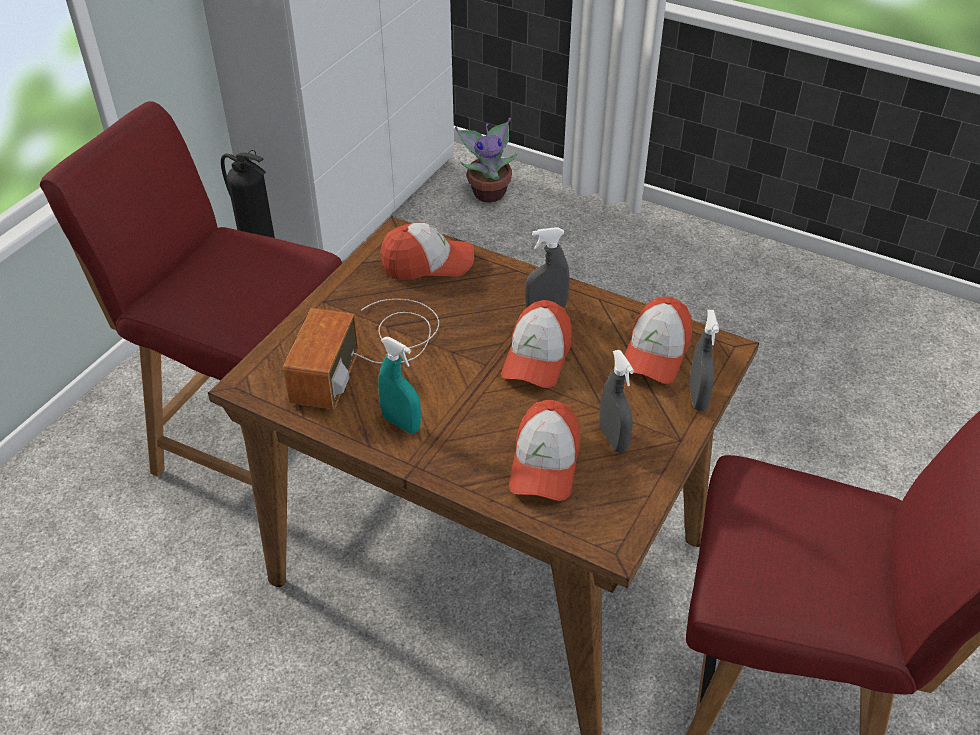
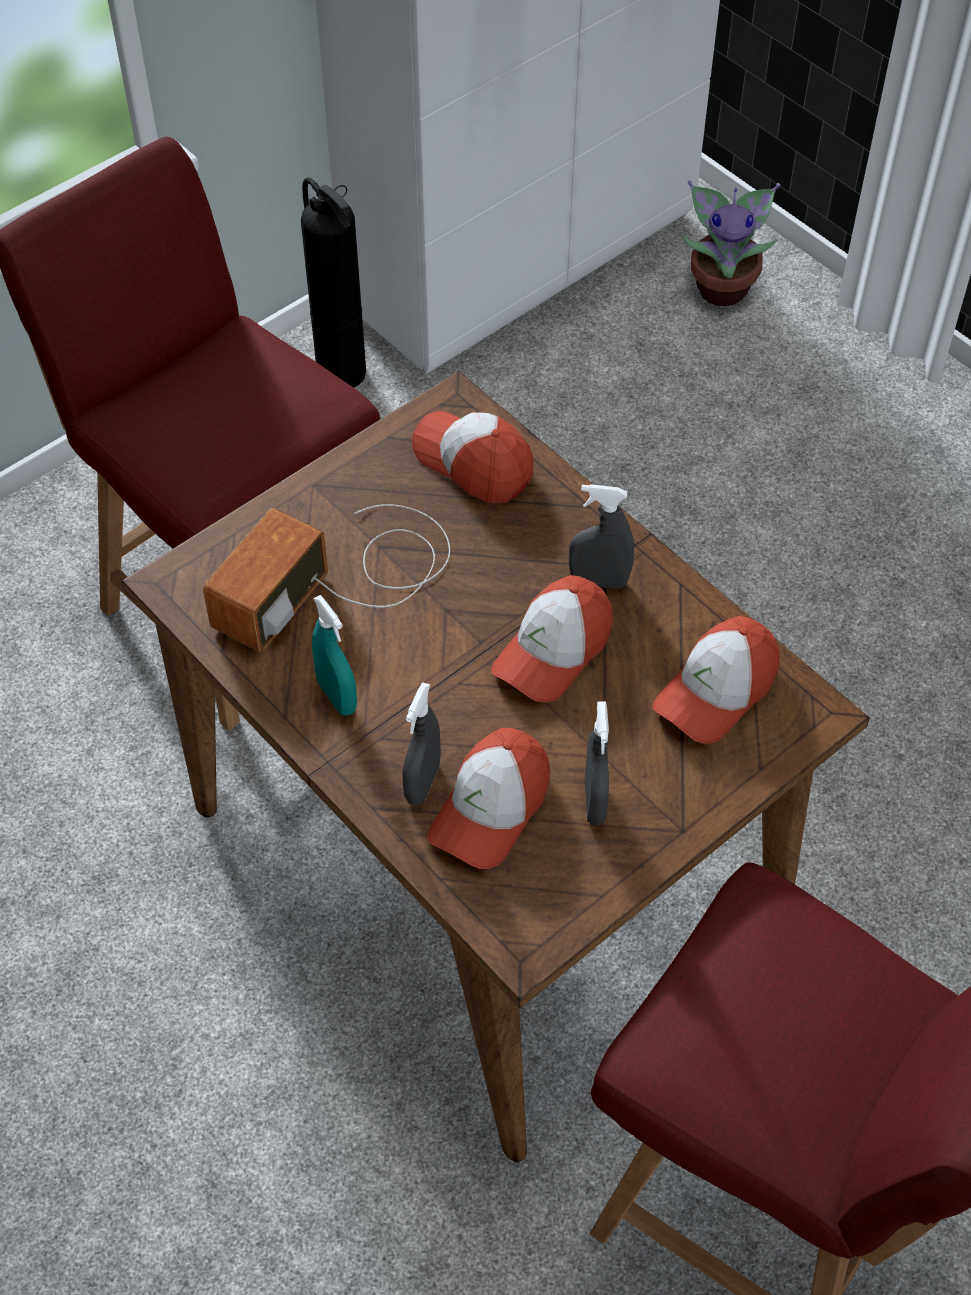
camera: 20 degrees right, 10 degrees up
(427, 263) = (473, 462): cap -> cap turned 150 degrees counterclockwise
(697, 398) = (737, 776): grey spray bottle -> grey spray bottle (422, 783)

